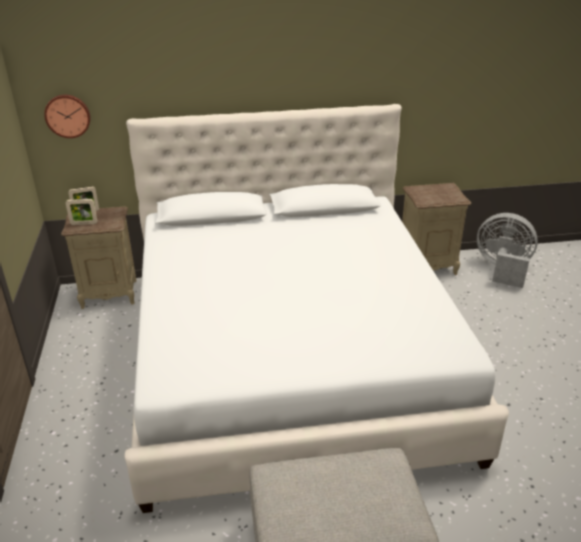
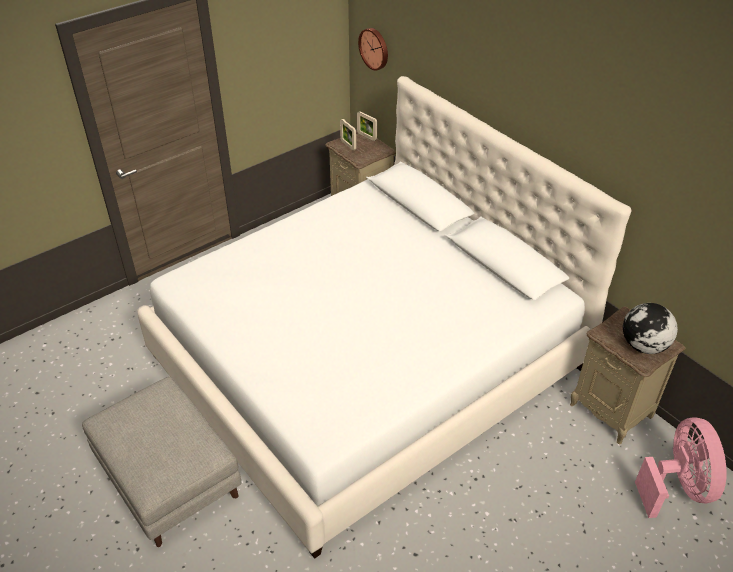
camera: 60 degrees right, 10 degrees up
(445, 193) = (643, 346): none -> globe
(502, 269) = (677, 487): grey fan -> pink fan

